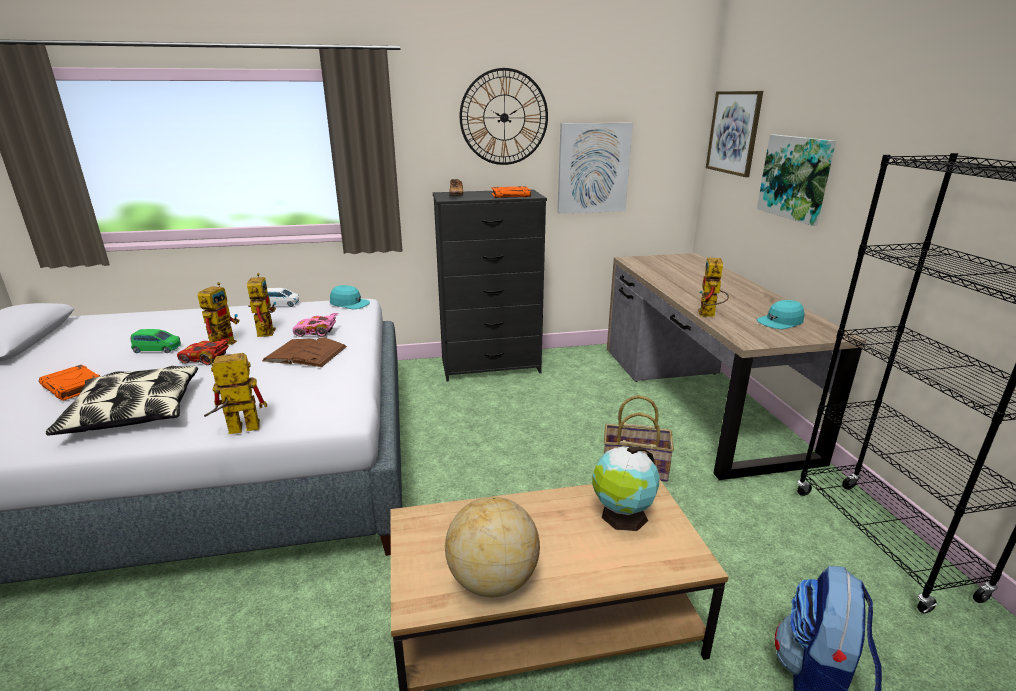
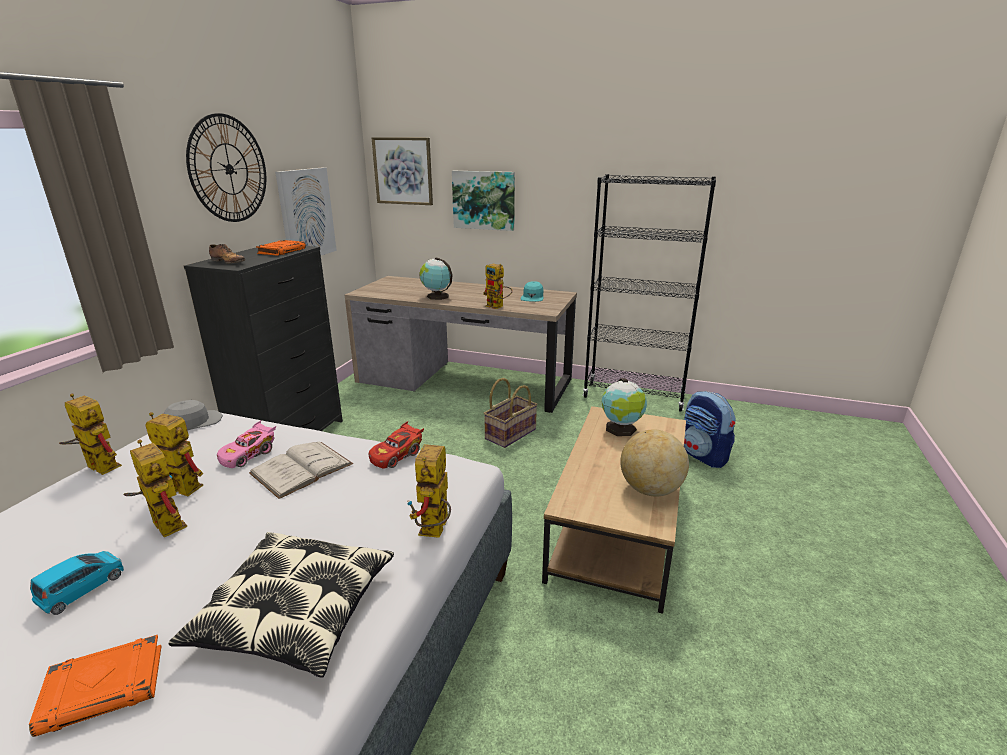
camera: 60 degrees left, 0 degrees up
(157, 349) = (83, 589): green toy car -> blue toy car
(205, 359) = (205, 542): red toy car -> red toy car (397, 455)
(281, 304) = (97, 466): white toy car -> toy robot
(305, 353) = (301, 468): brown book -> white book
(349, 304) = (193, 423): turquoise cap -> grey cap
(680, 284) = (436, 296): none -> globe

